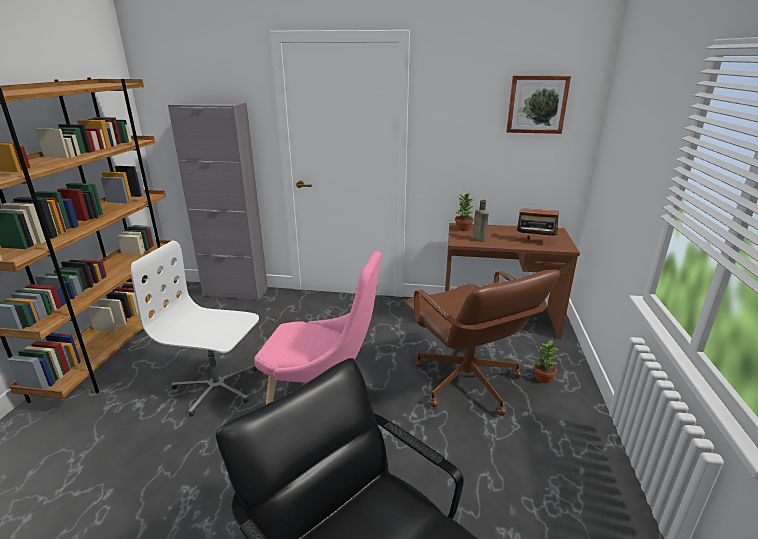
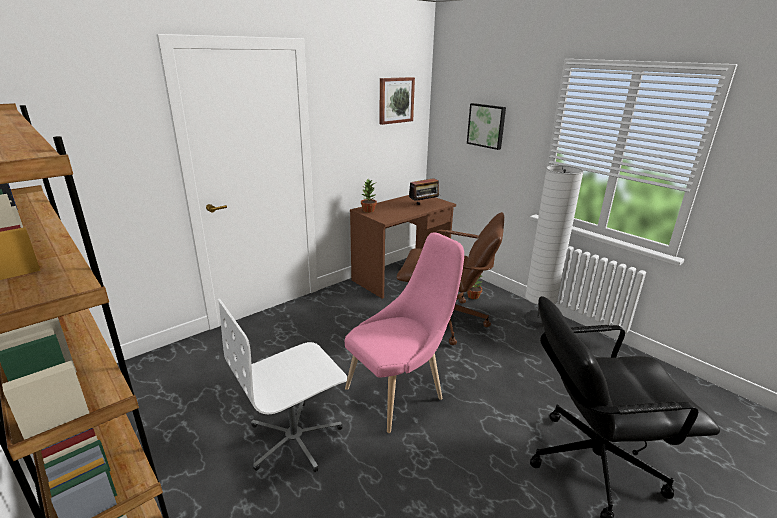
camera: 50 degrees left, 0 degrees up
(235, 292) = (149, 363): grey cabinet -> none
(478, 239) = (392, 214): brown bottle -> none
(581, 449) = (537, 320): none -> white floor lamp
(631, 149) = (487, 126): none -> picture

